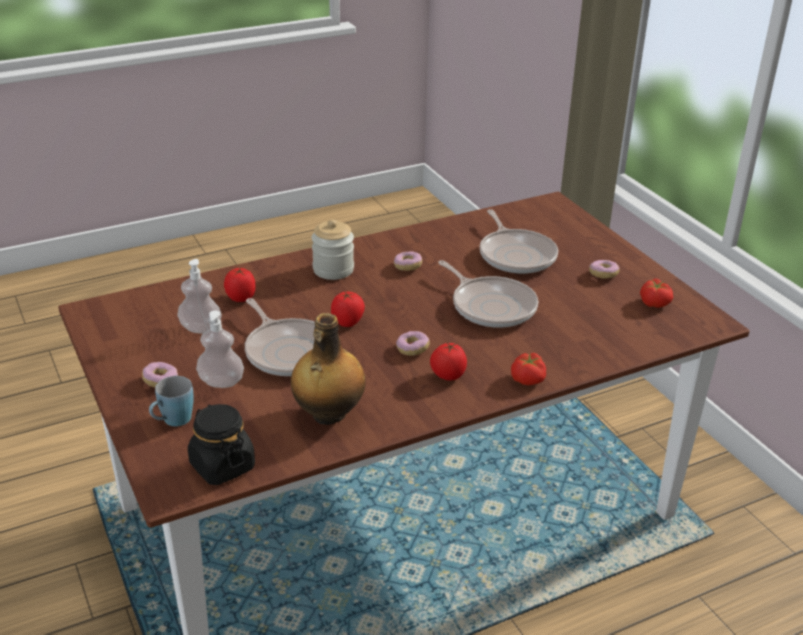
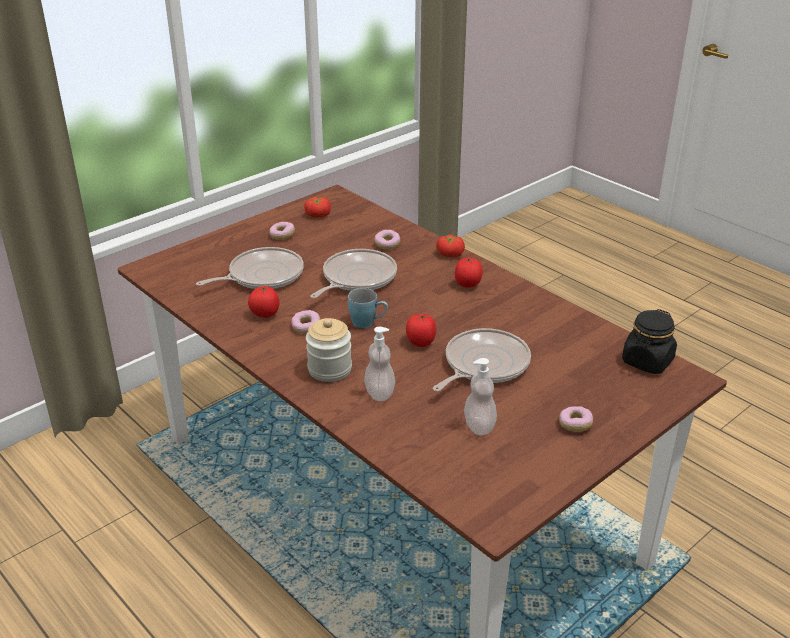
camera: 105 degrees left, 0 degrees up
(172, 421) = (620, 401): blue mug -> blue mug (368, 323)
(221, 382) = (551, 390): soap dispenser -> soap dispenser (379, 393)
(241, 298) = (411, 415): tomato -> tomato (264, 314)
(328, 415) = (552, 327): bottle -> none
(412, 349) = (442, 305): donut -> donut (387, 245)

